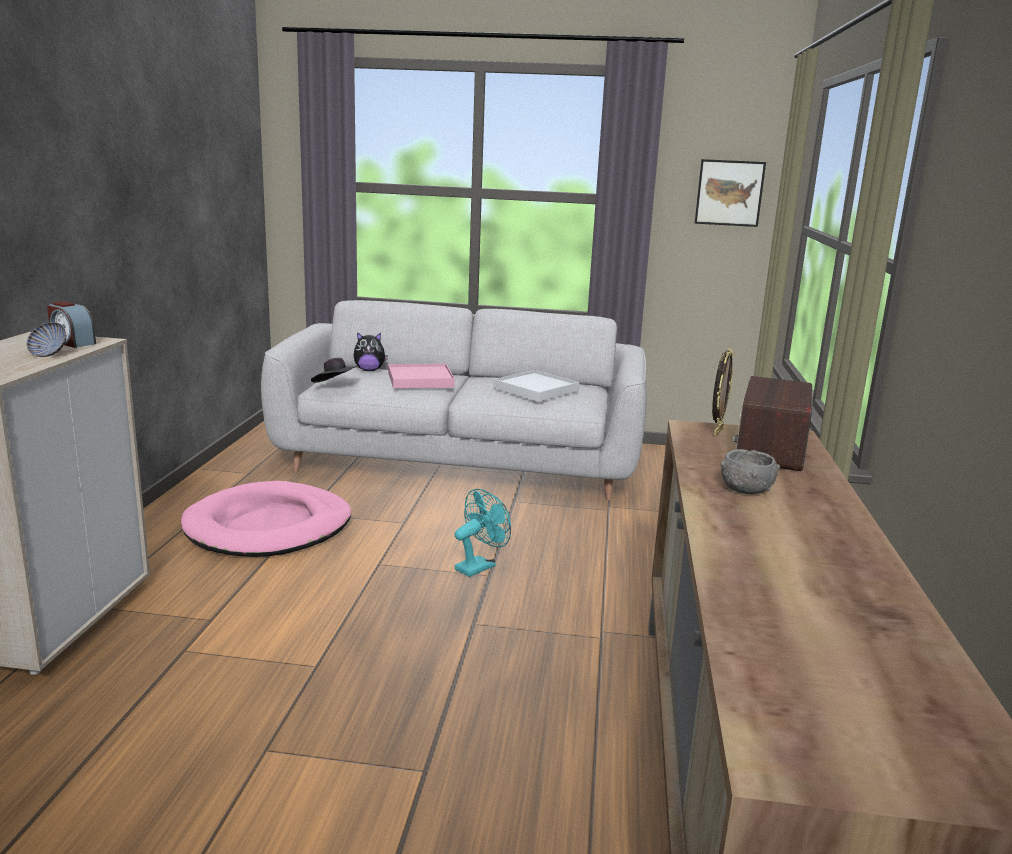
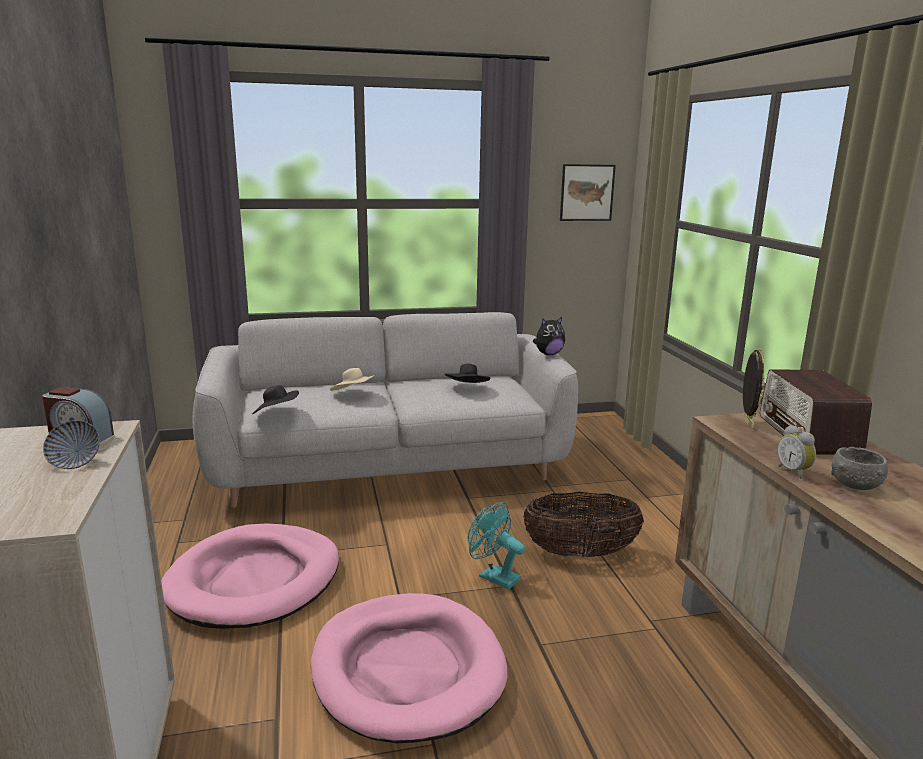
camera: 20 degrees left, 0 degrees up
(340, 614) = (407, 670): none -> pink dog bed
(369, 370) = (292, 390): plush toy -> plush toy (548, 354)
(420, 380) = (353, 394): pink tray -> beige hat
(479, 566) = (493, 576): turquoise fan -> turquoise fan turned 75 degrees counterclockwise
(536, 389) = (467, 389): white tray -> black hat
(584, 565) = (580, 553): none -> basket
(696, 471) = (794, 472): none -> alarm clock

